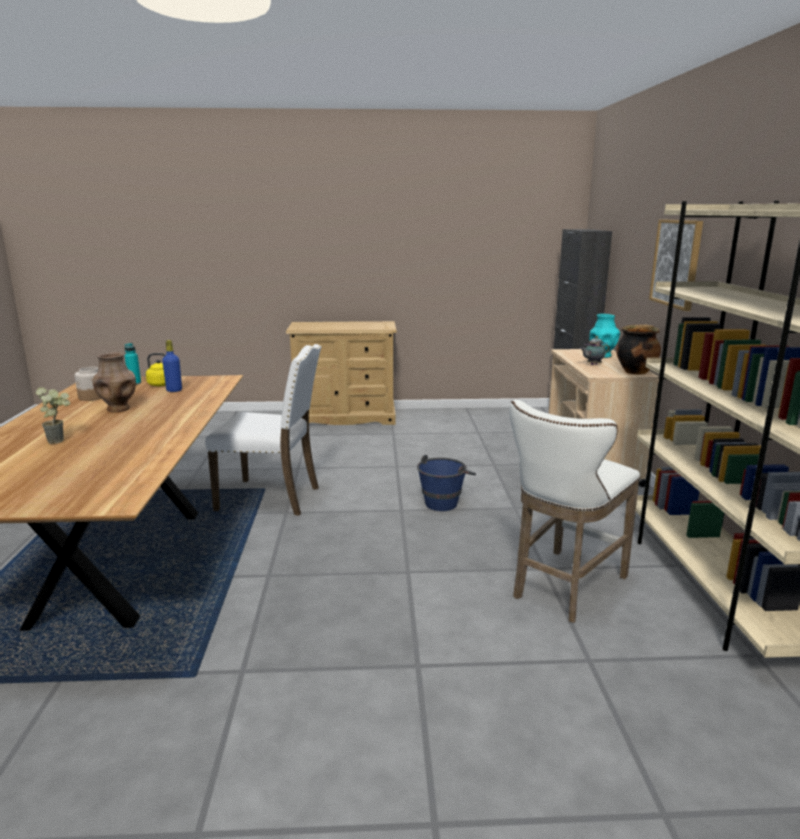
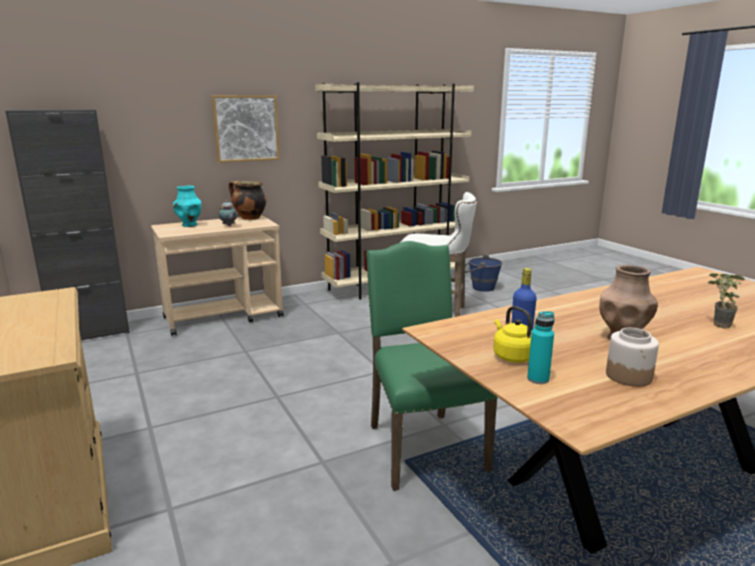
camera: 115 degrees left, 0 degrees up
(271, 498) = (422, 446): white chair -> green chair
(445, 501) = (348, 357): blue bucket -> blue bucket (478, 287)

